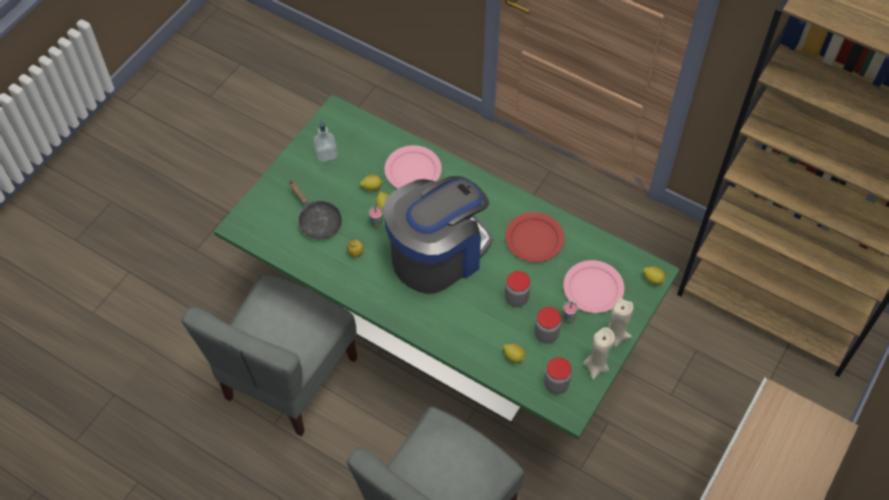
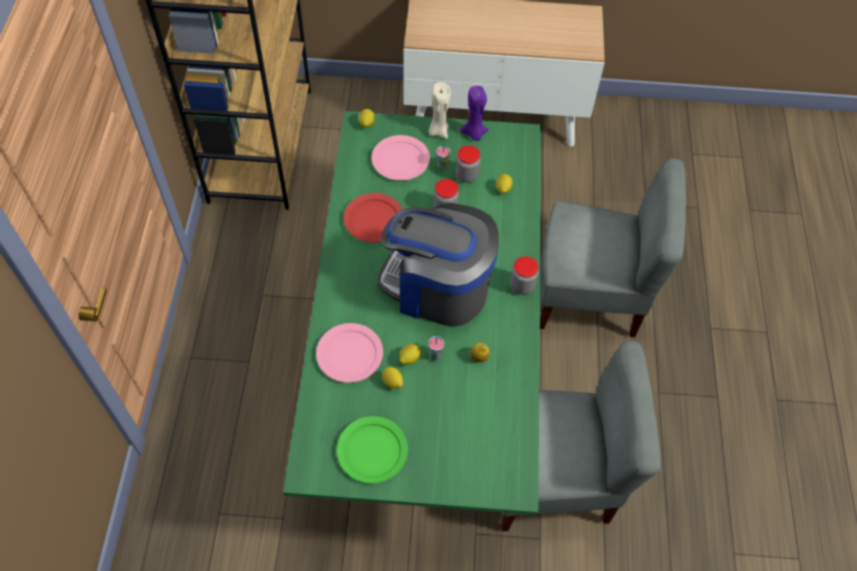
camera: 120 degrees left, 0 degrees up
(317, 221) = (463, 412): black frying pan -> none
(326, 154) = (373, 450): soap dispenser -> green plate
(556, 384) = (508, 153): jar -> jar (522, 286)
(596, 366) = (474, 134): beige candle -> purple candle

